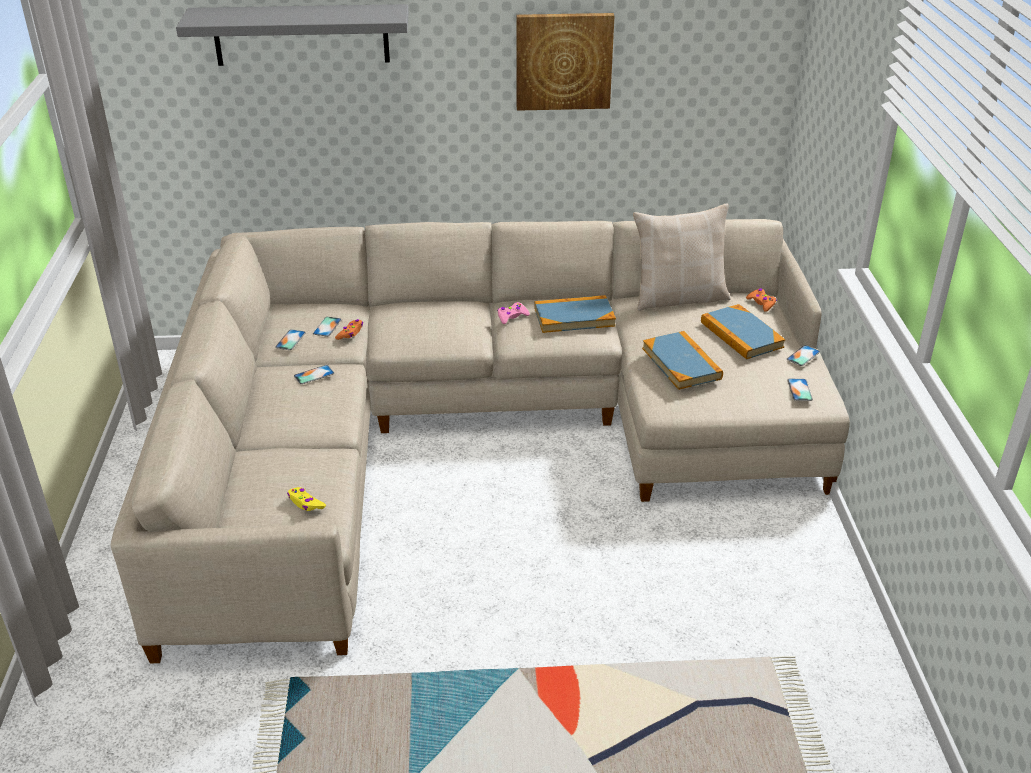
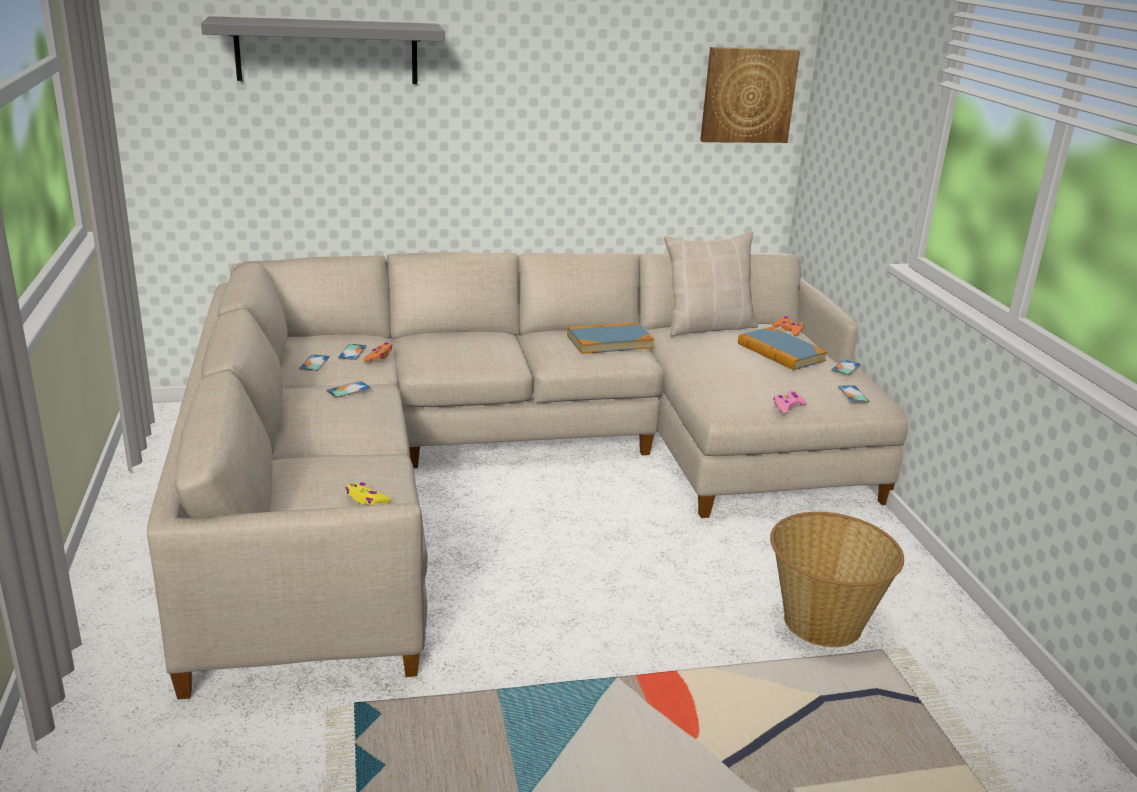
camera: 10 degrees left, 10 degrees down
(512, 316) = (546, 342): pink game controller -> pink game controller (788, 406)
(563, 61) = (590, 90): picture -> picture (748, 95)
(681, 363) = (731, 374): book -> none
(723, 623) = (822, 621): none -> basket

